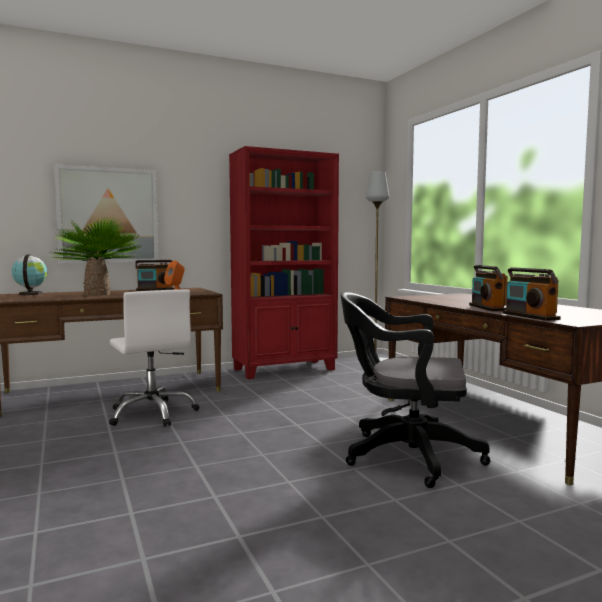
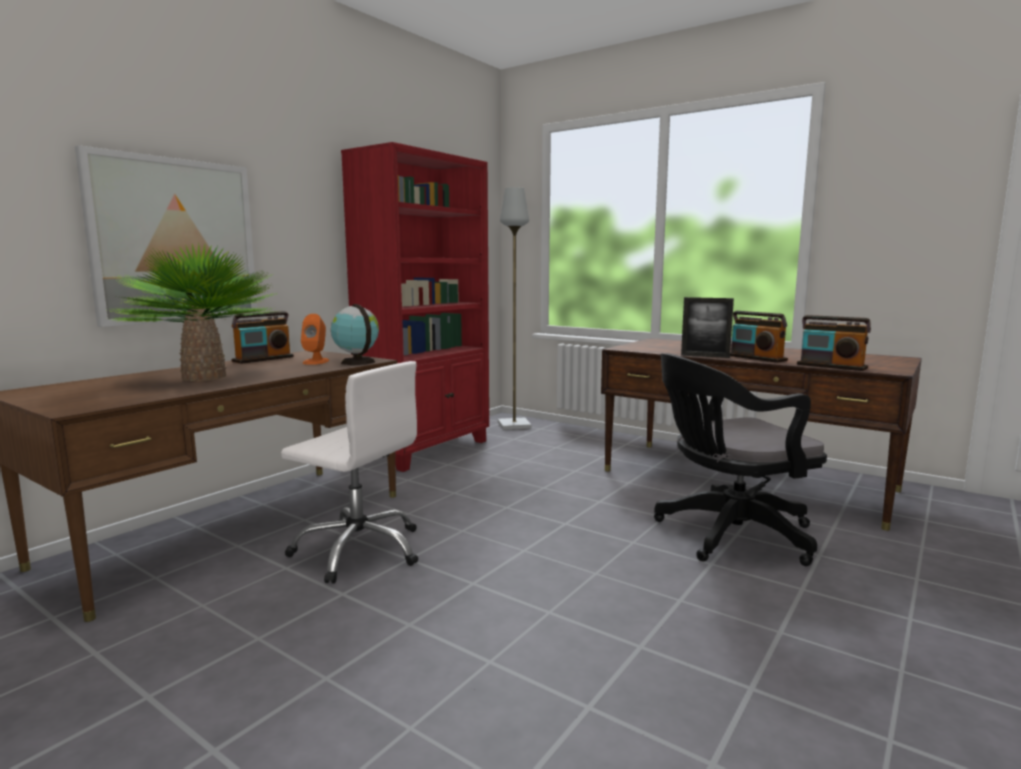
camera: 30 degrees left, 5 degrees up
(30, 294) = (63, 386): globe -> globe (356, 362)
(447, 304) = (705, 356): none -> picture frame

